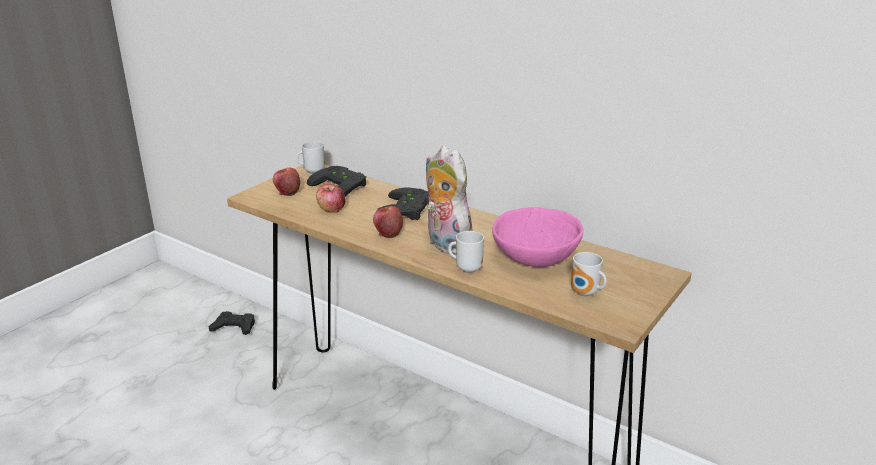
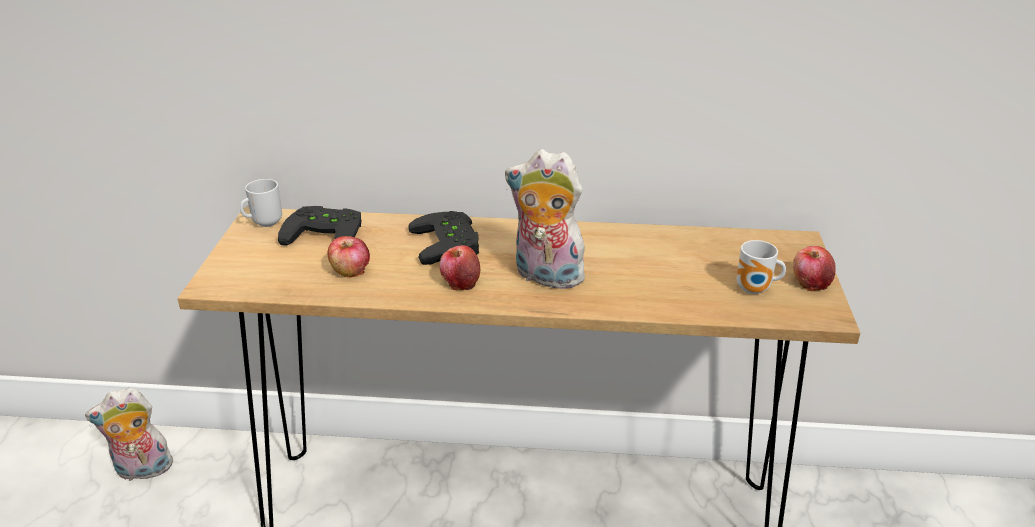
camera: 30 degrees left, 5 degrees up
(234, 327) = (142, 471): black game controller -> plush toy
(287, 191) = (260, 262): apple -> apple (810, 283)
(467, 268) = (603, 300): mug -> none
(536, 256) = (658, 260): pink bowl -> none

